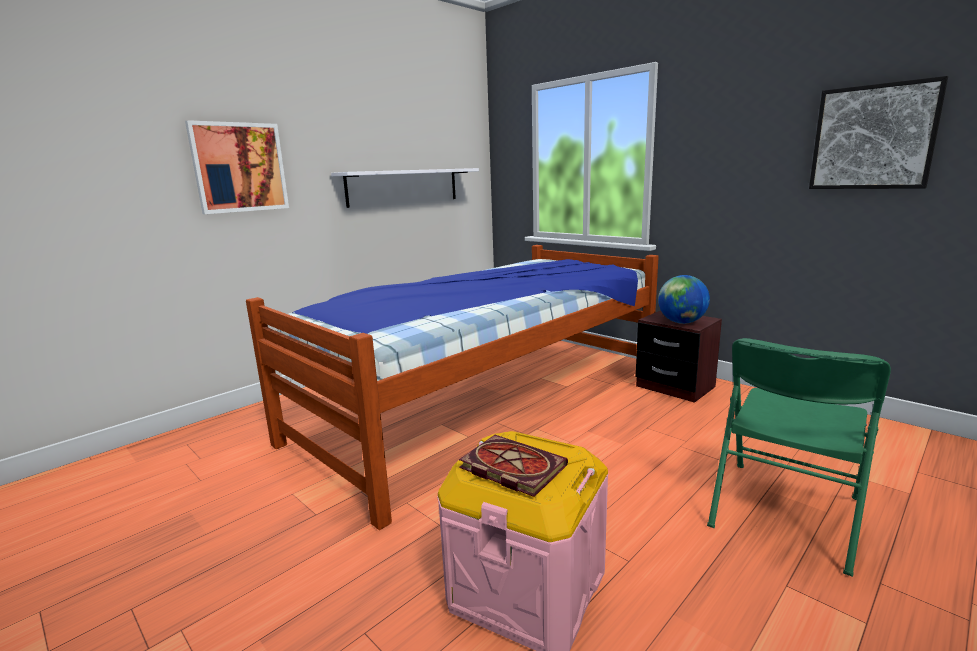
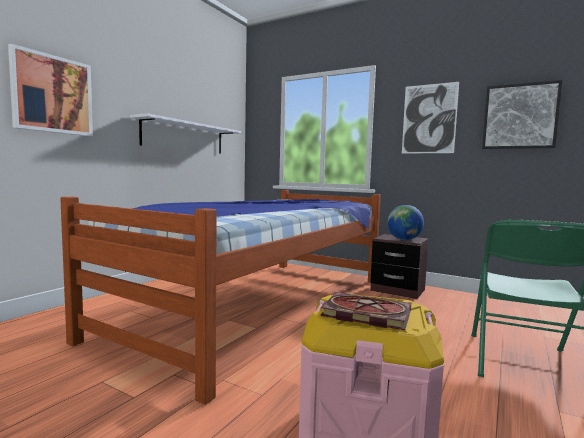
camera: 15 degrees left, 10 degrees down
(732, 143) = (429, 119): none -> picture

